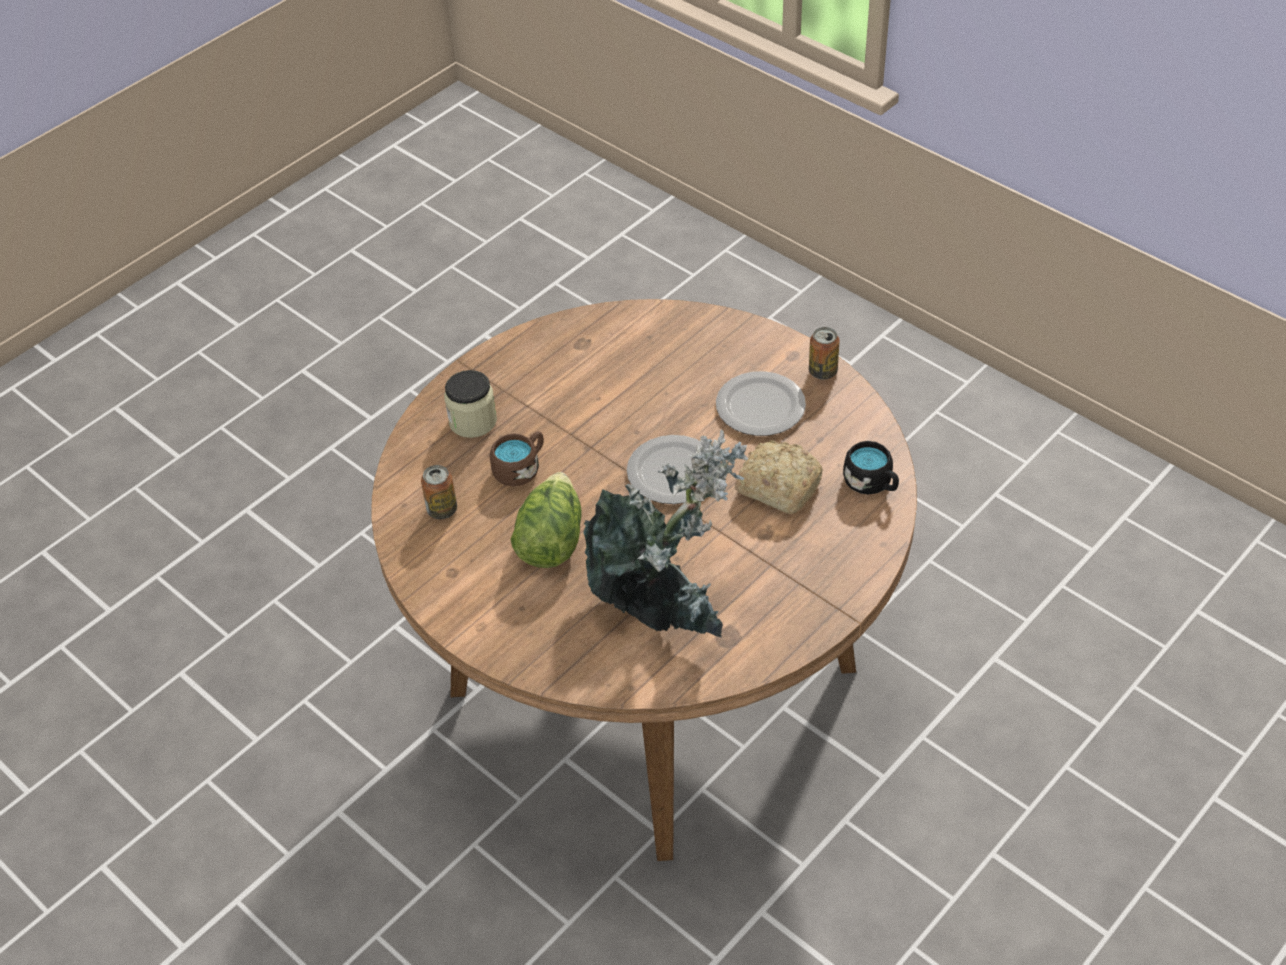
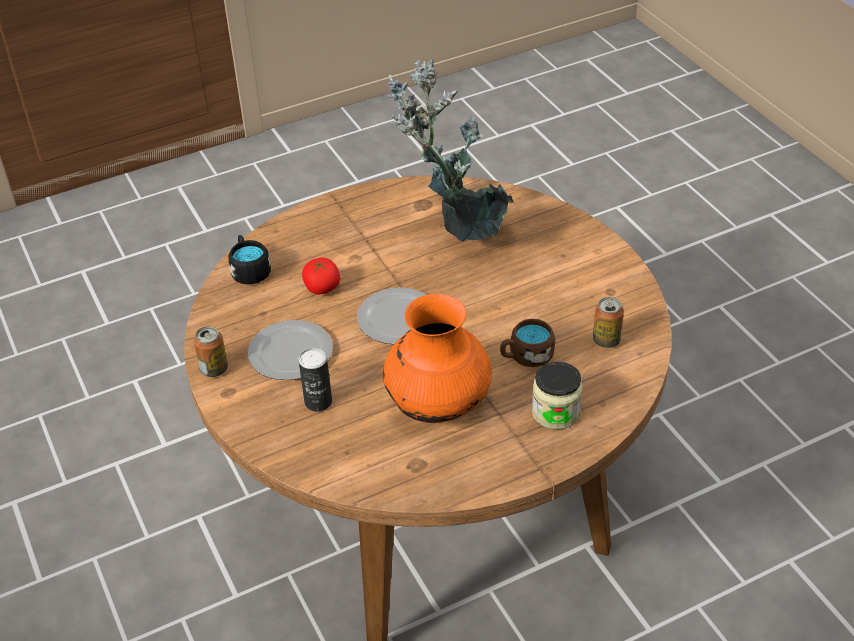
camera: 160 degrees left, 5 degrees down
(550, 539) = (522, 295): lettuce -> none
(587, 397) = (438, 406): none -> orange vase
(702, 370) = (318, 402): none -> can
(777, 485) = (322, 288): bread -> tomato

